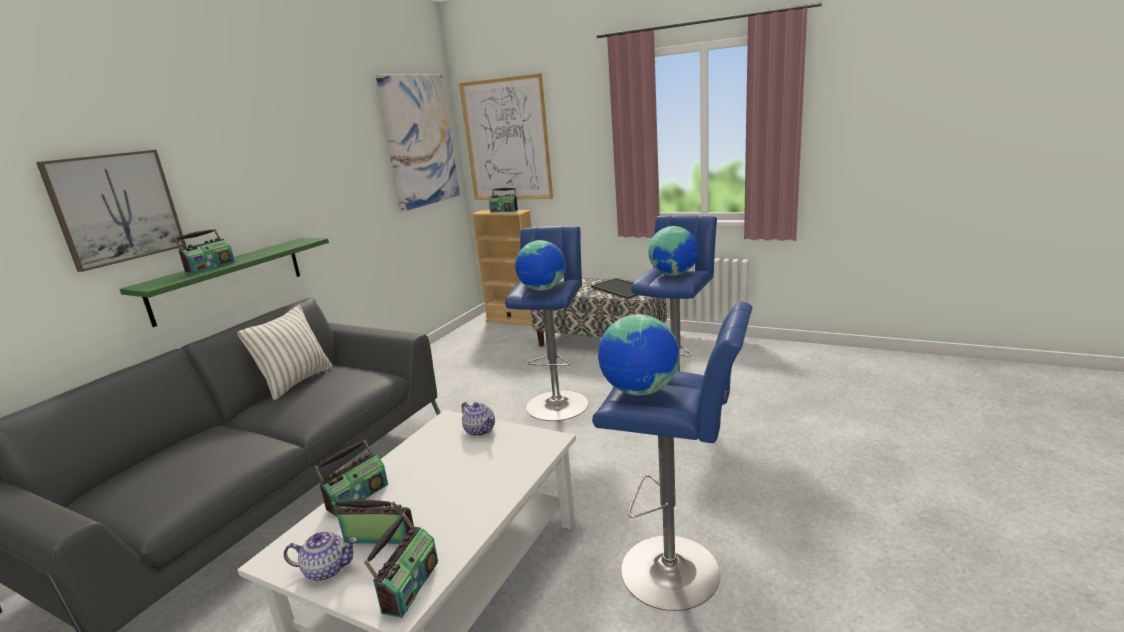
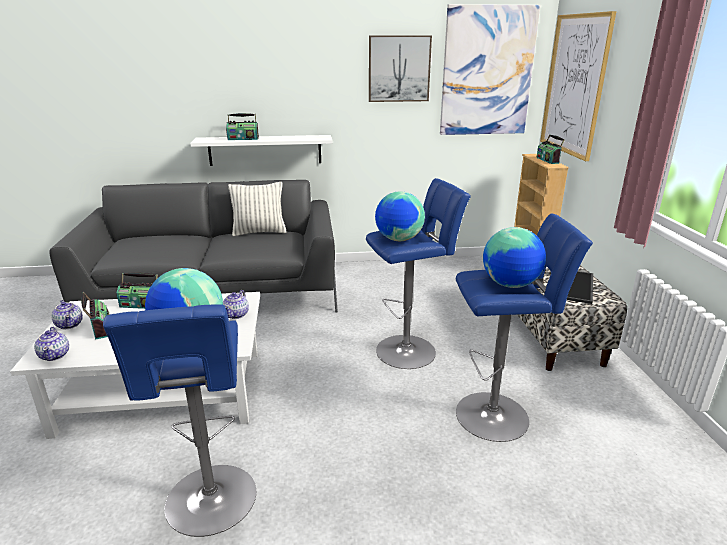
camera: 55 degrees right, 5 degrees up
(116, 208) = (203, 88): picture -> picture (399, 69)
(228, 279) = (265, 150): green shelf -> white shelf
(409, 585) = (55, 355): radio -> teapot

